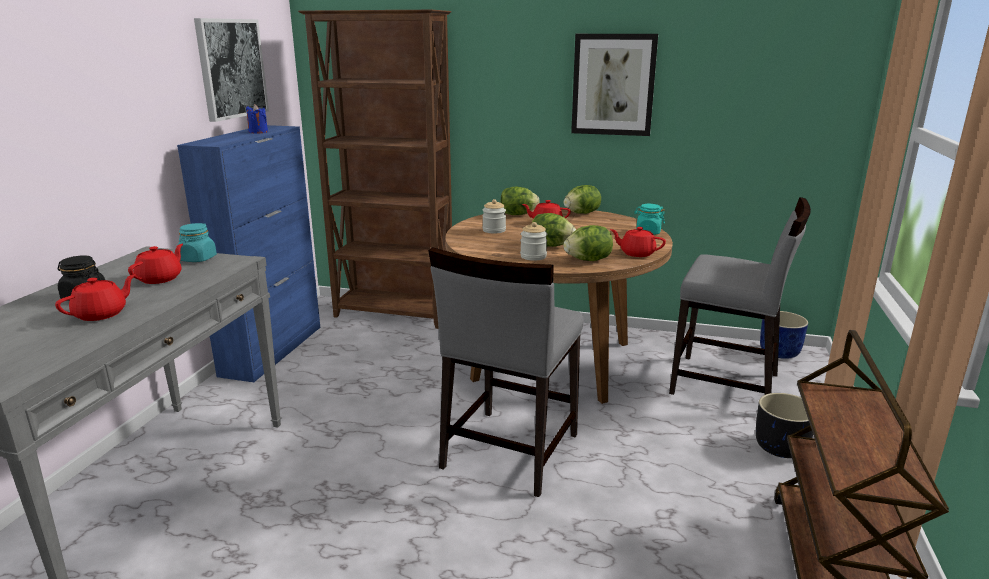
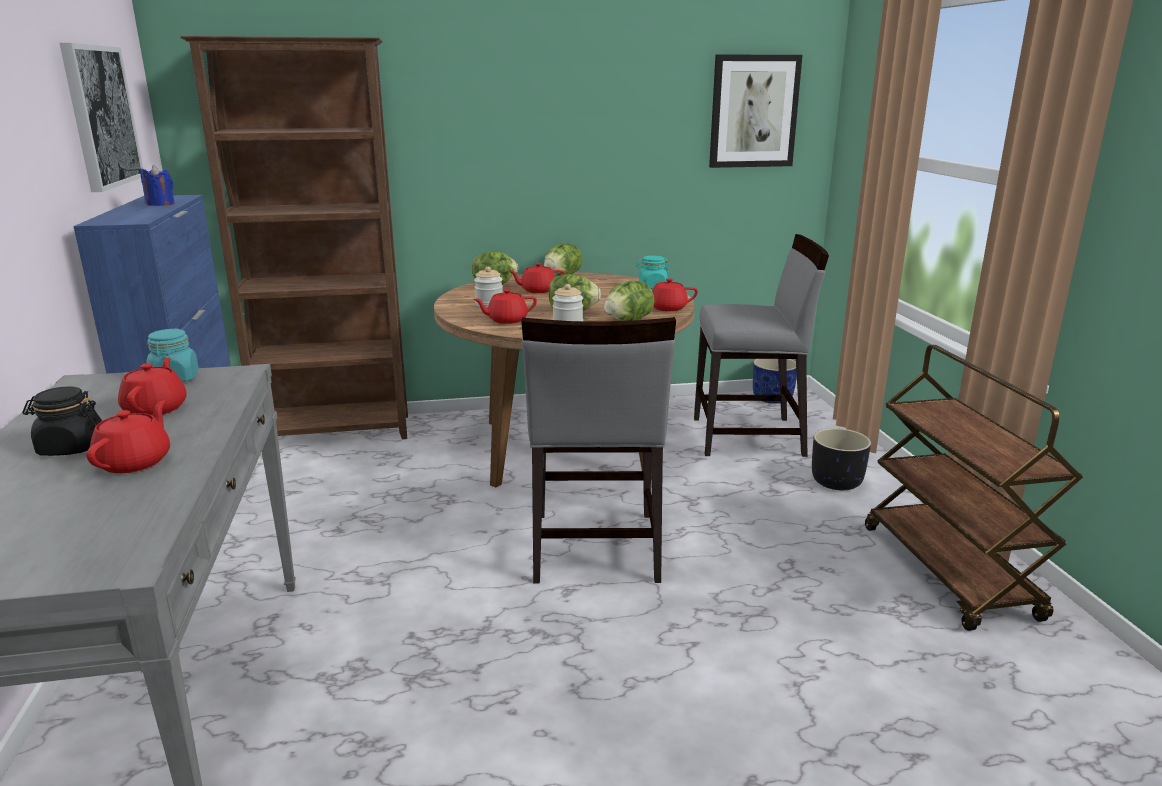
camera: 25 degrees left, 0 degrees up
(490, 246) = (506, 320): none -> red teapot
(613, 85) = (583, 127): picture -> picture (753, 111)

